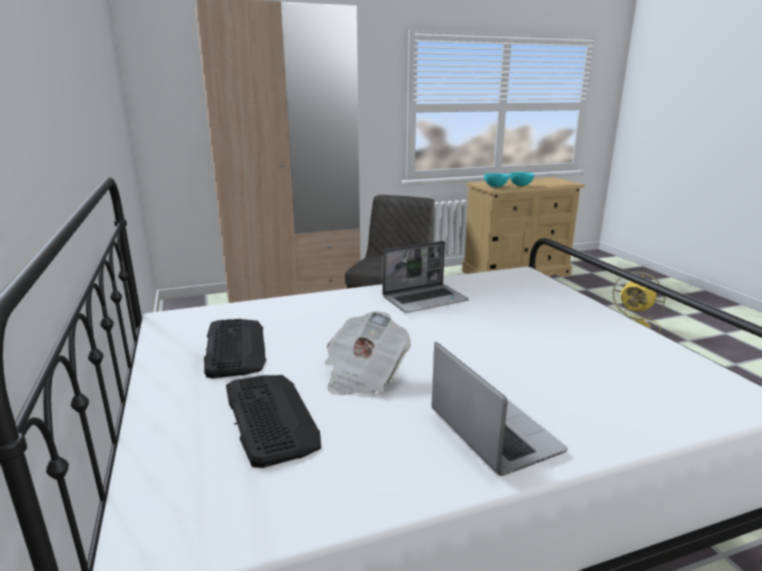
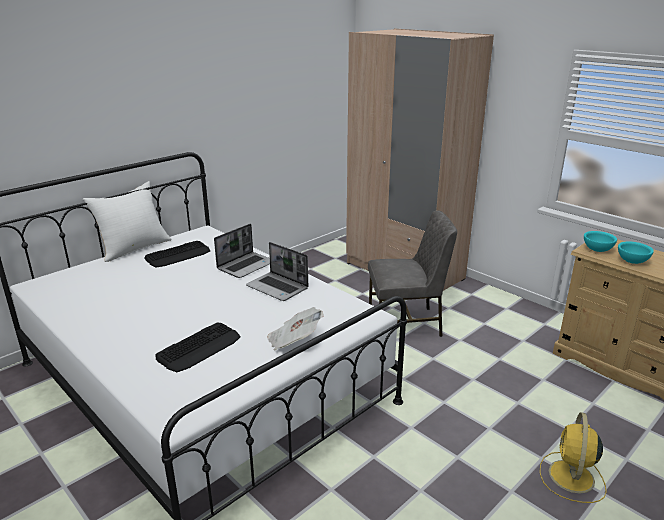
camera: 65 degrees right, 5 degrees up
(136, 385) = (134, 248): none -> white pillow
(270, 416) = (116, 280): keyboard -> keyboard (199, 347)
(363, 375) = (161, 291): newspaper -> newspaper (294, 341)
(491, 431) = (115, 332): laptop -> laptop (246, 266)

